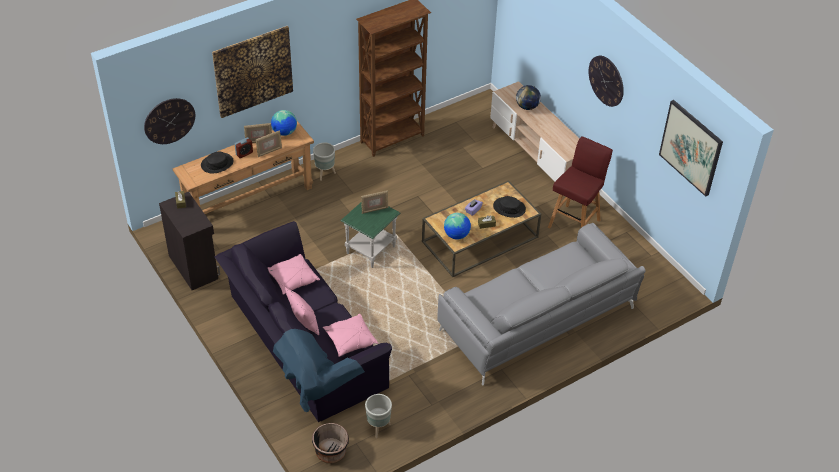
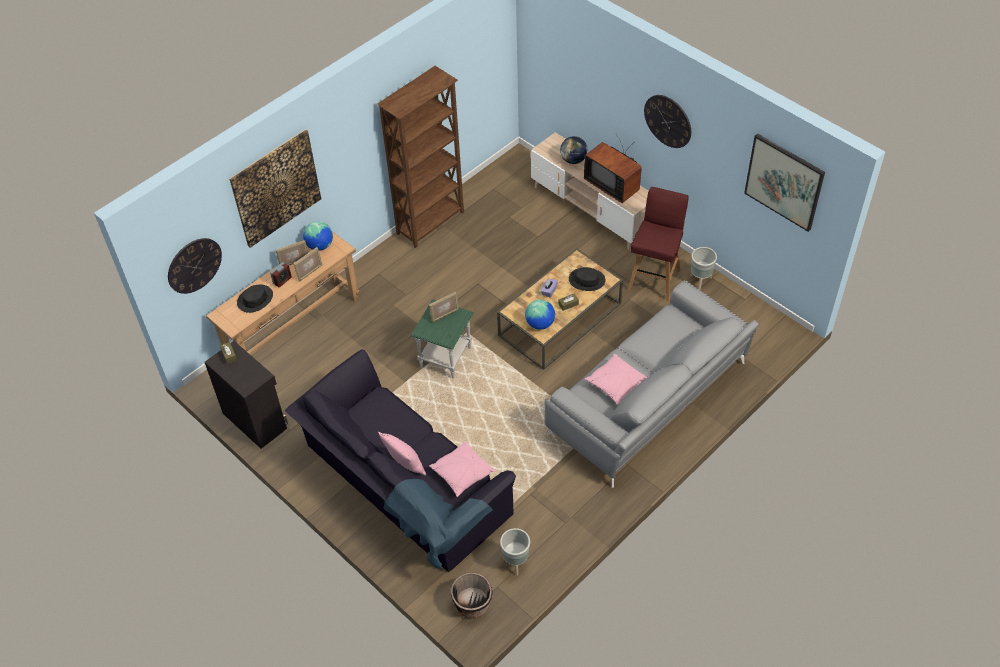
camera: 10 degrees left, 5 degrees up
(292, 279) = (376, 415): pink pillow -> pink pillow (616, 384)
(325, 174) = (369, 279): grey planter -> grey planter (700, 281)
(556, 133) = (613, 184): none -> television

